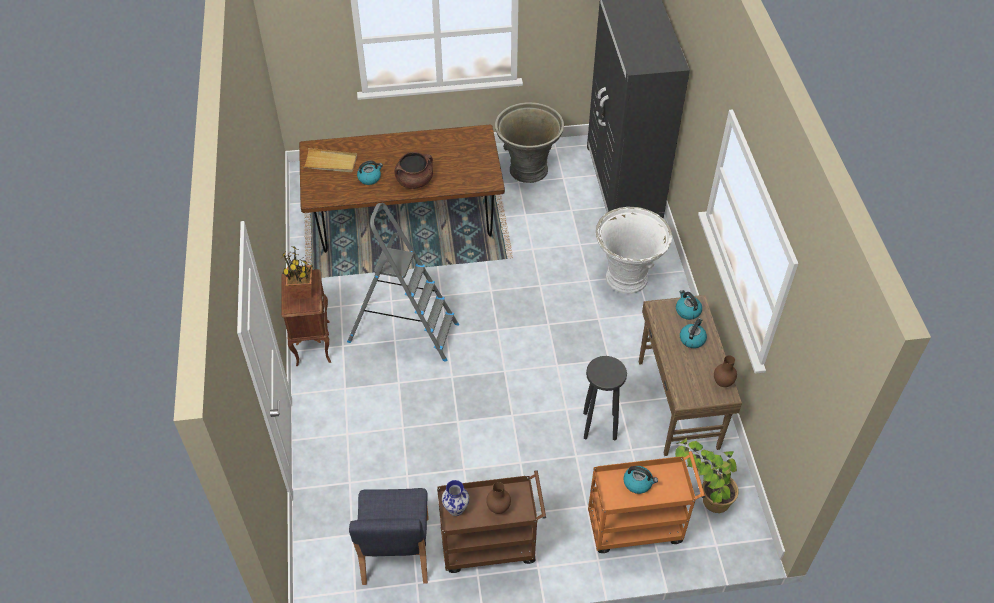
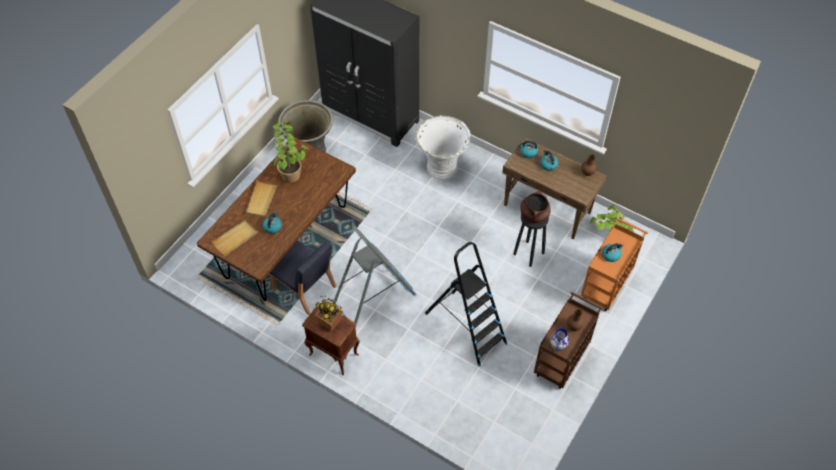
camera: 50 degrees left, 5 degrees up
(393, 151) = (261, 200): none -> beige tray
(395, 551) = (524, 407): blue chair -> blue chair (305, 288)
(414, 181) = (300, 206): brown cooking pot -> brown cooking pot (534, 214)
(445, 431) = (466, 328): none -> black step ladder
(452, 145) = (291, 167): none -> potted plant

